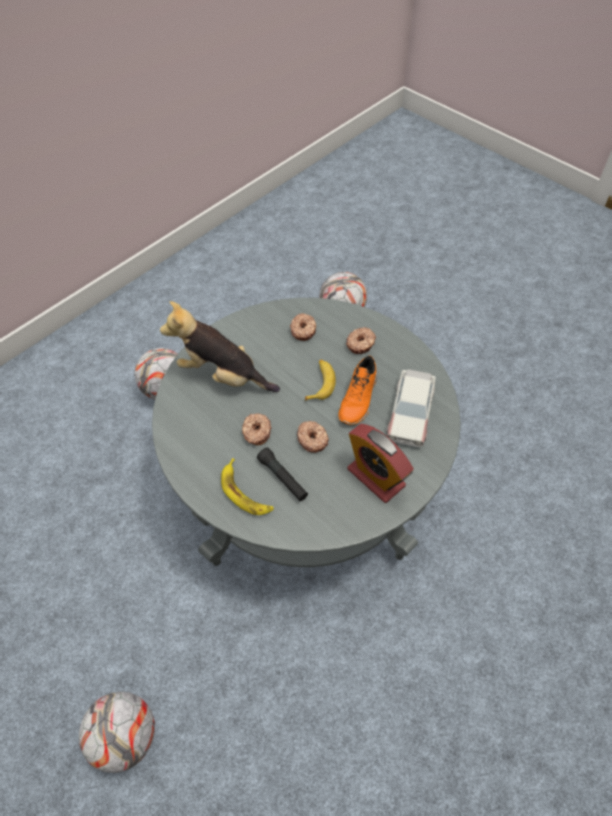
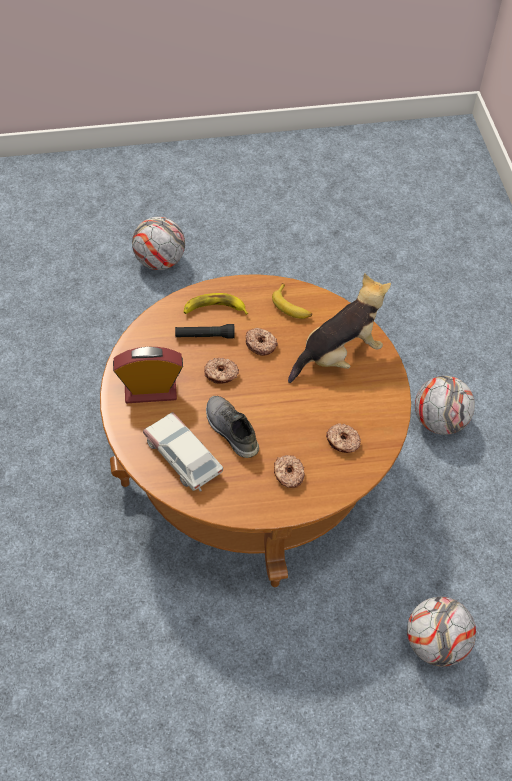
camera: 125 degrees right, 0 degrees up
(306, 479) = (252, 467): grey coffee table -> brown coffee table
(320, 383) = (271, 415): banana -> banana (292, 306)
(359, 399) = (230, 431): orange shoe -> grey shoe

